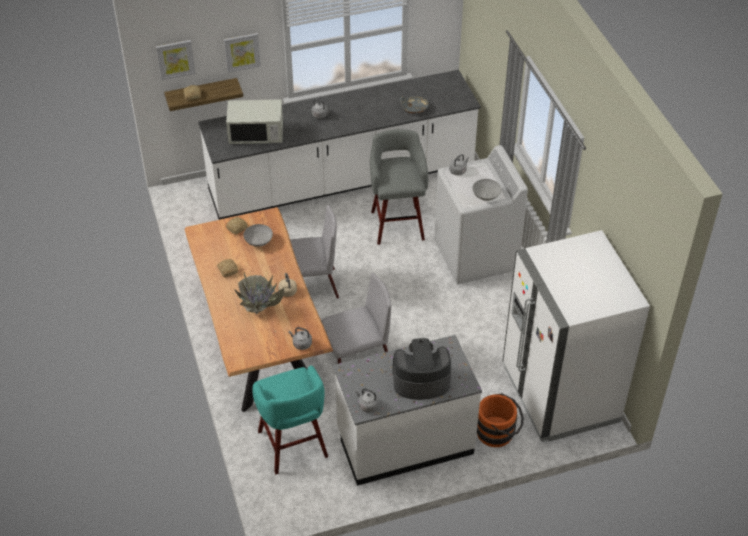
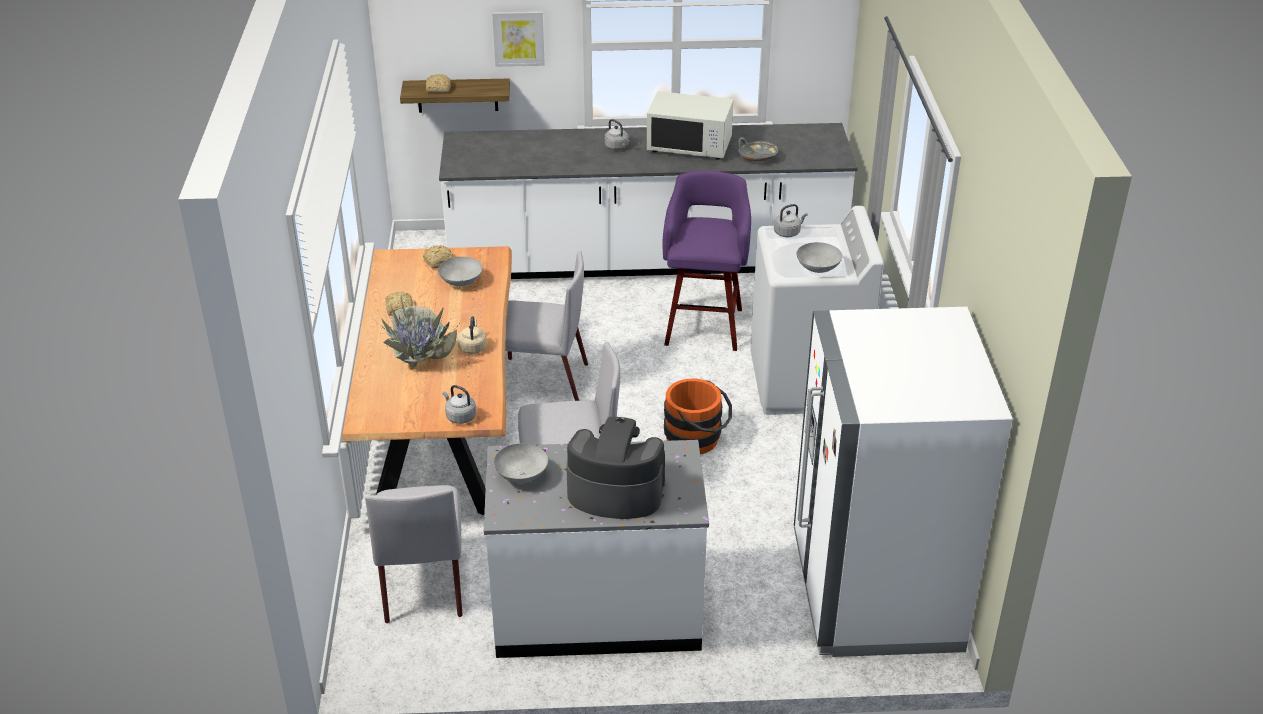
camera: 15 degrees right, 10 degrees down
(175, 59) = (421, 31): picture -> none
(256, 134) = (516, 156): white microwave -> white microwave (689, 146)
(293, 446) = (423, 583): turquoise stool -> grey chair
(362, 381) = (521, 475): none -> grey bowl
(367, 405) = (514, 509): grey kettle -> none
(397, 224) = (704, 325): grey stool -> purple stool
(498, 432) = (754, 628): orange bucket -> orange bucket (697, 439)

